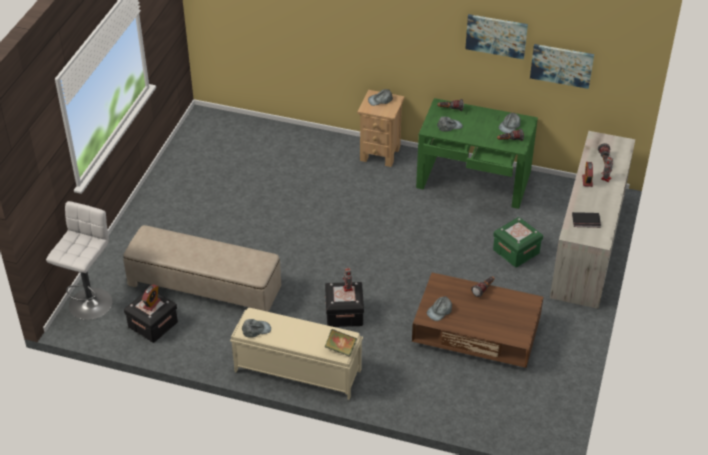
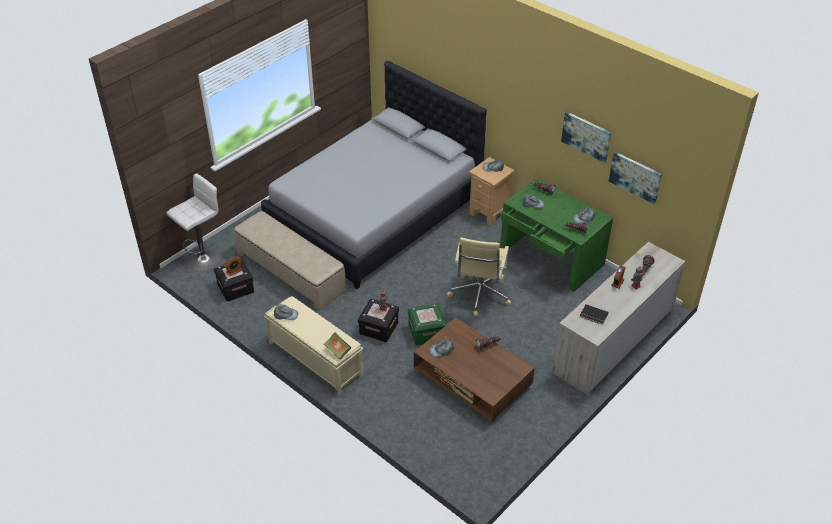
camera: 25 degrees right, 0 degrees up
(257, 190) = (376, 212): none -> grey bed
(426, 243) = (479, 295): none -> beige office chair
(516, 251) = (548, 325): green storage box -> green storage box (426, 332)

